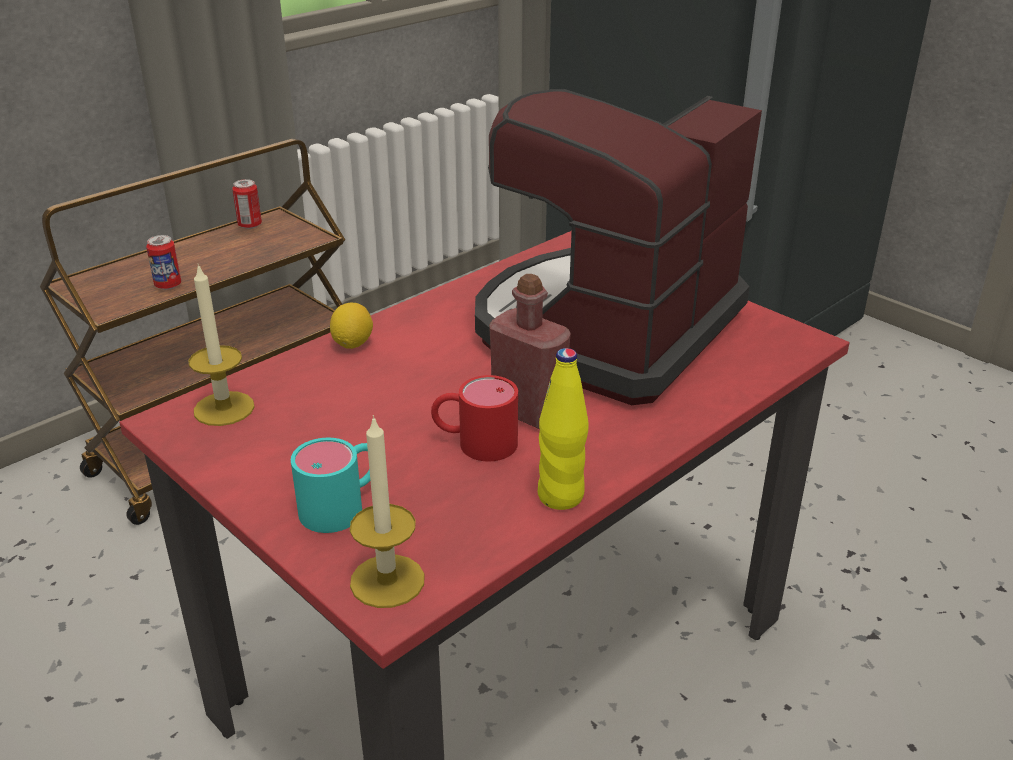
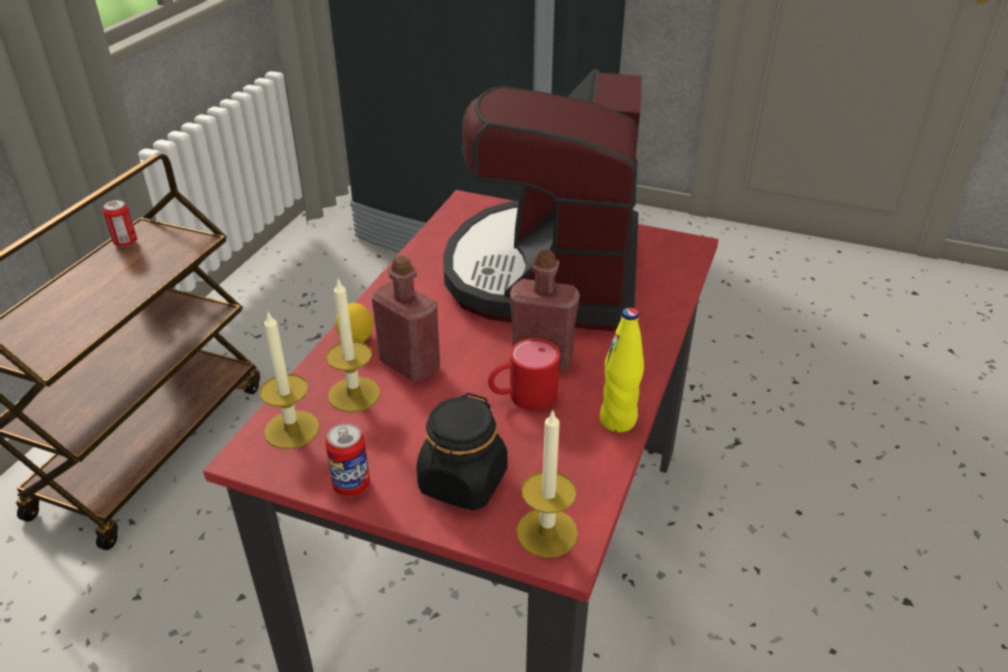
camera: 25 degrees left, 5 degrees up
(168, 285) = (88, 321): can -> can (351, 485)
(307, 394) = (354, 394): none -> candle
(343, 505) = (463, 482): turquoise mug -> black jar
(384, 381) = (410, 365): none -> red bottle

